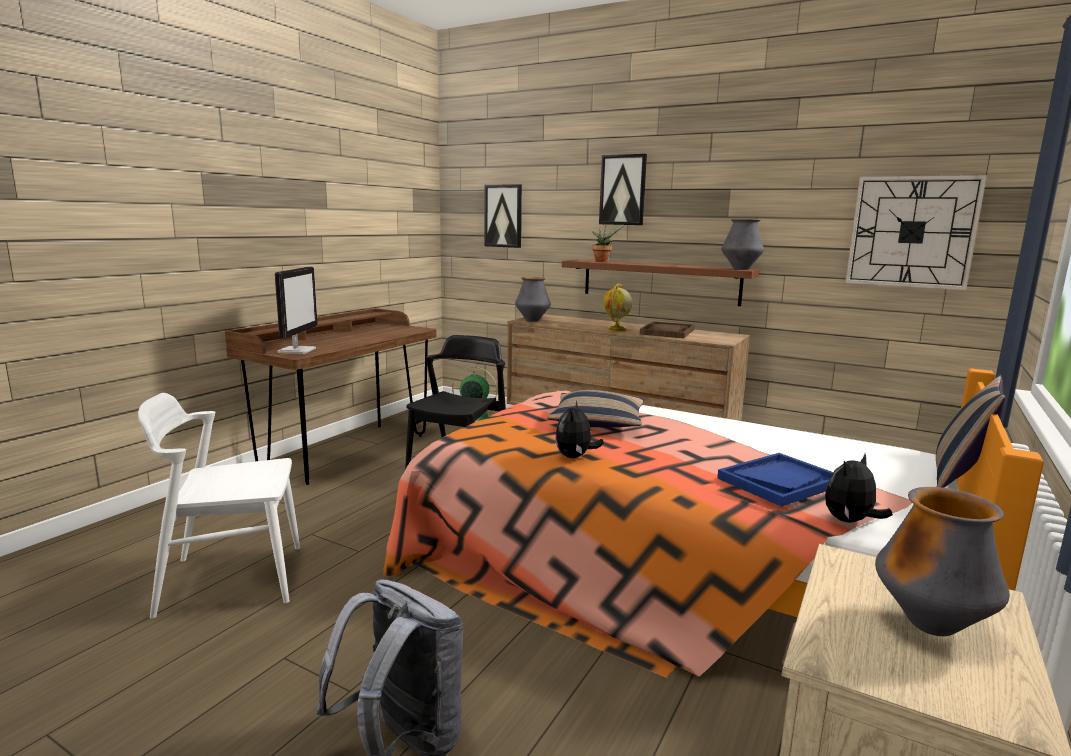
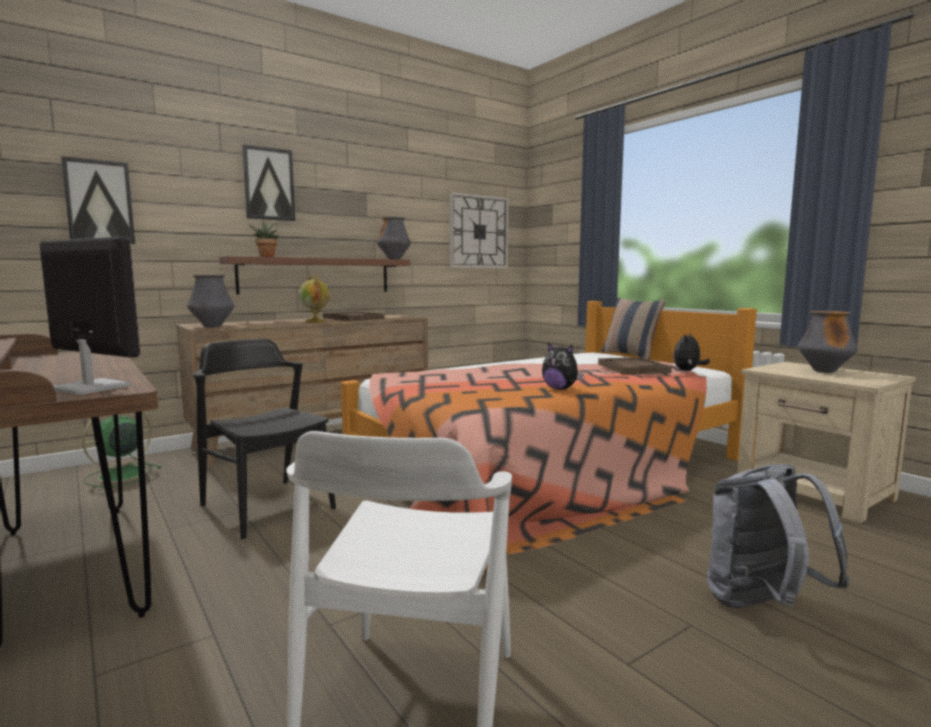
camera: 65 degrees left, 5 degrees down
(597, 421) = (480, 377): pillow -> none
(779, 481) = (632, 368): blue tray -> brown tray
(850, 521) = (688, 370): plush toy -> plush toy turned 45 degrees clockwise

